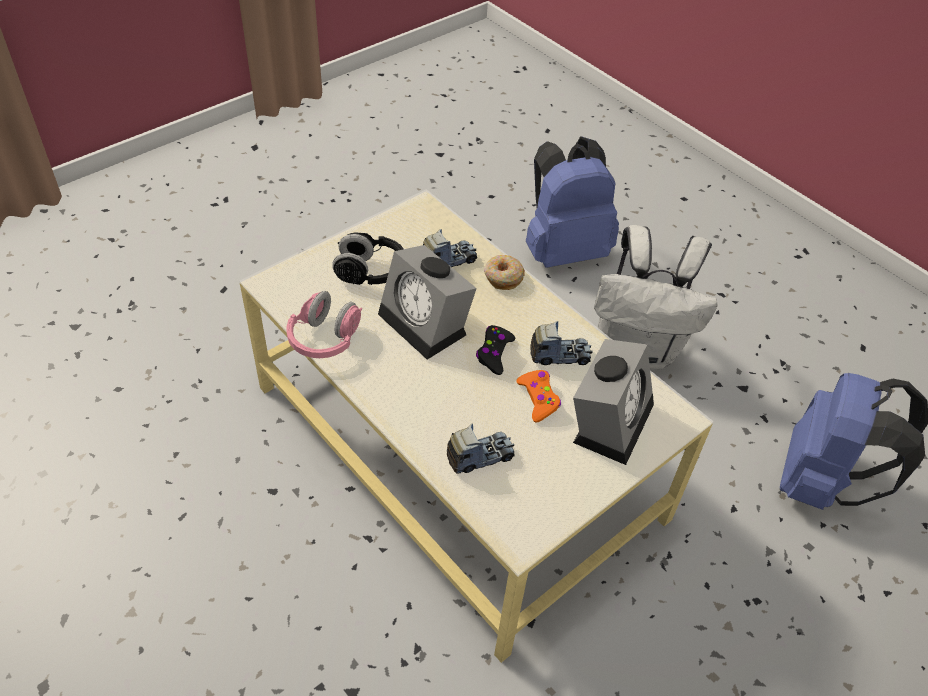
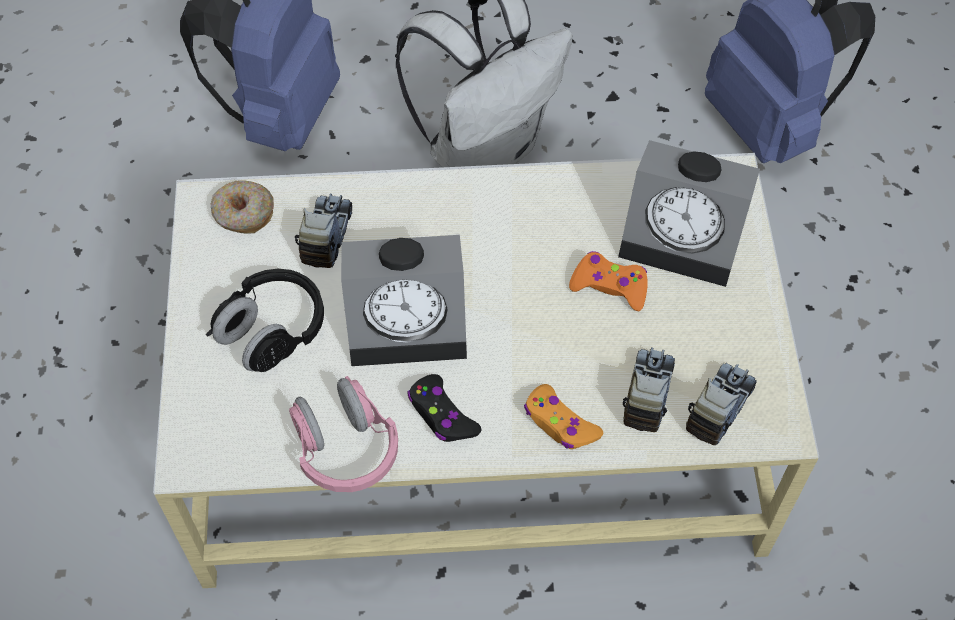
camera: 50 degrees left, 10 degrees up
(422, 424) = (560, 423): none -> orange game controller
(494, 353) = (512, 285): black game controller -> black game controller (442, 415)
(503, 277) = (401, 199): donut -> donut (243, 214)
(559, 355) = (565, 225): toy truck -> toy truck (718, 408)
(610, 419) = (686, 239): alarm clock -> alarm clock turned 135 degrees clockwise

